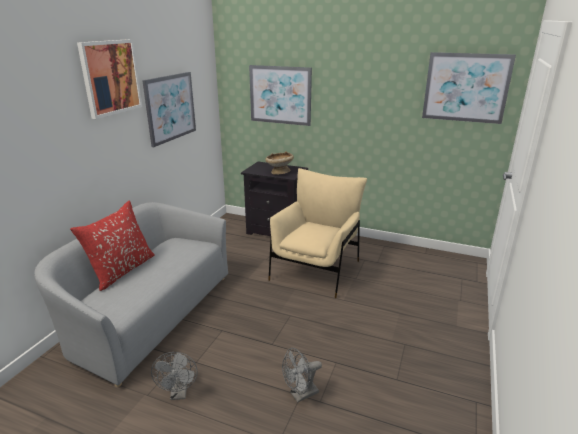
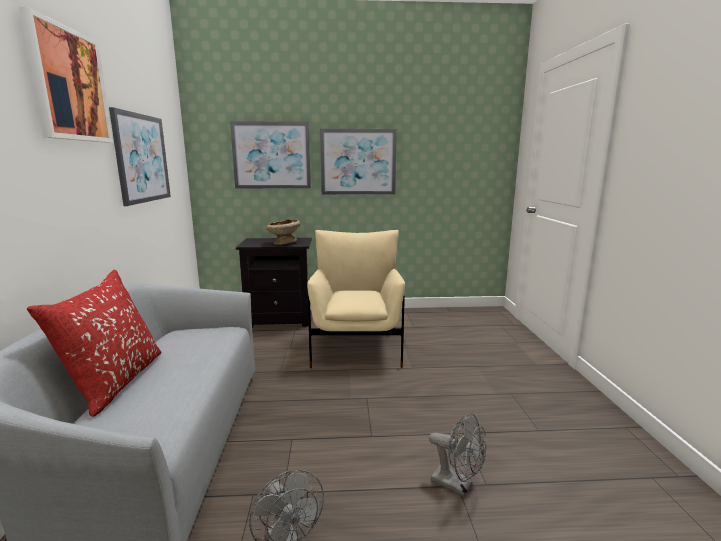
camera: 25 degrees left, 10 degrees down
(300, 395) = (457, 485): grey fan -> grey fan turned 90 degrees counterclockwise
(466, 87) = (469, 136): picture -> picture (358, 162)

